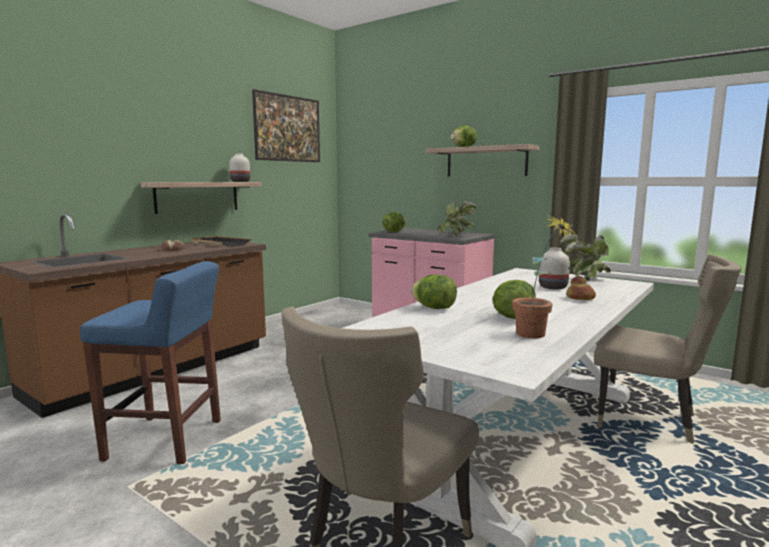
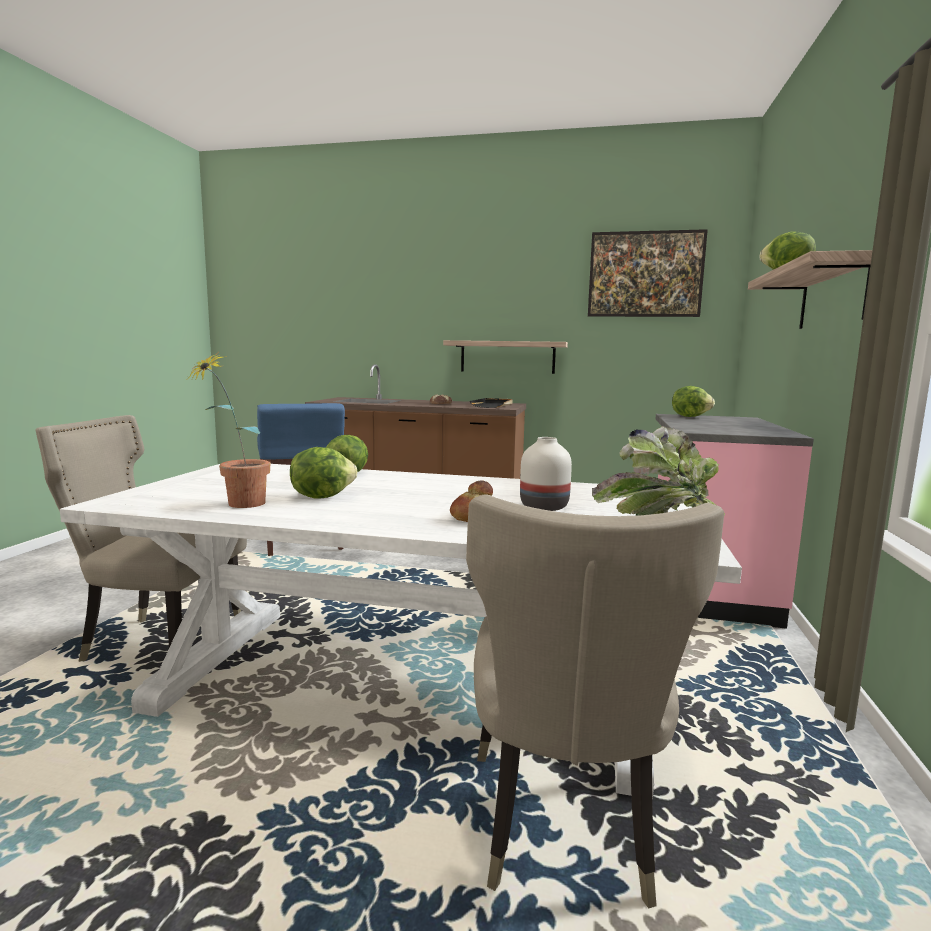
camera: 65 degrees right, 0 degrees up
(240, 181) = (551, 341): white vase -> none
(456, 235) = (727, 429): potted plant -> none

